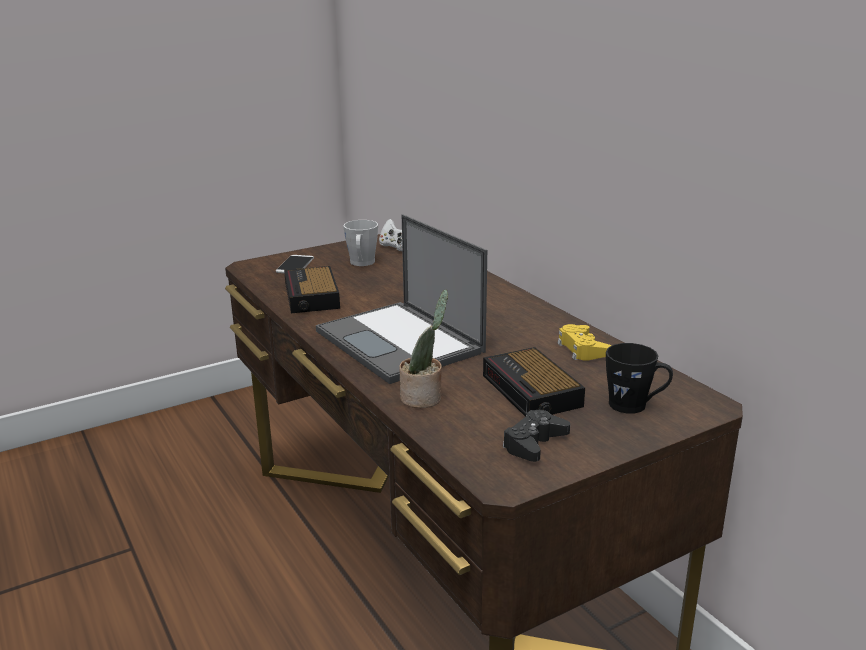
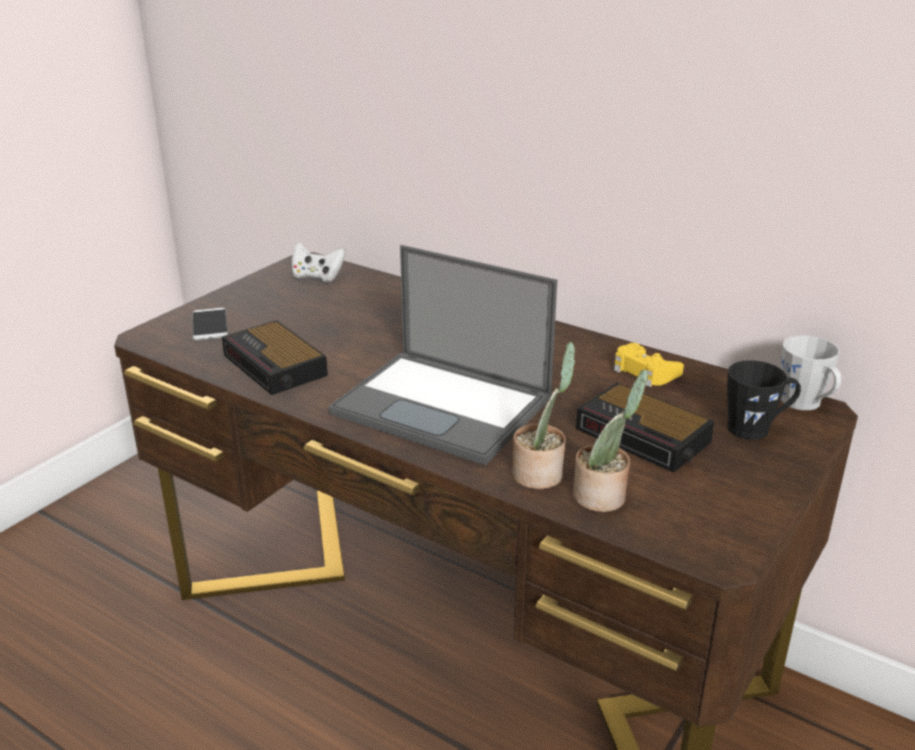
camera: 25 degrees left, 5 degrees up
(362, 263) = (294, 307): grey mug -> grey mug (806, 404)
(455, 423) = (603, 497): none -> potted plant
(534, 443) = (705, 500): black game controller -> none

